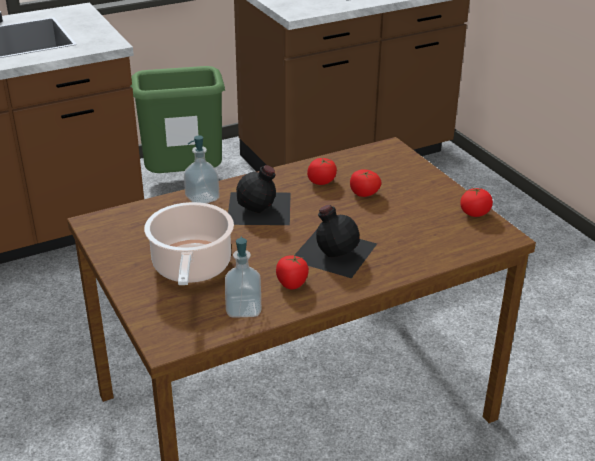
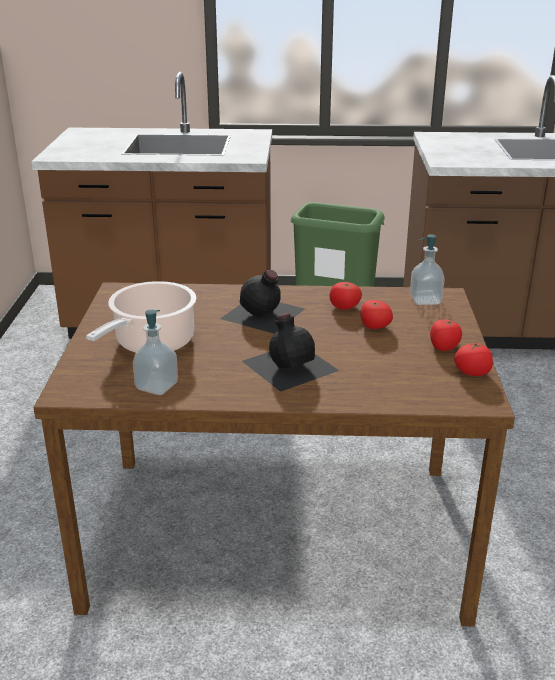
camera: 30 degrees right, 5 degrees down
(202, 198) = (223, 294): soap dispenser -> soap dispenser (425, 300)
(292, 283) = (221, 379): tomato -> tomato (443, 347)

